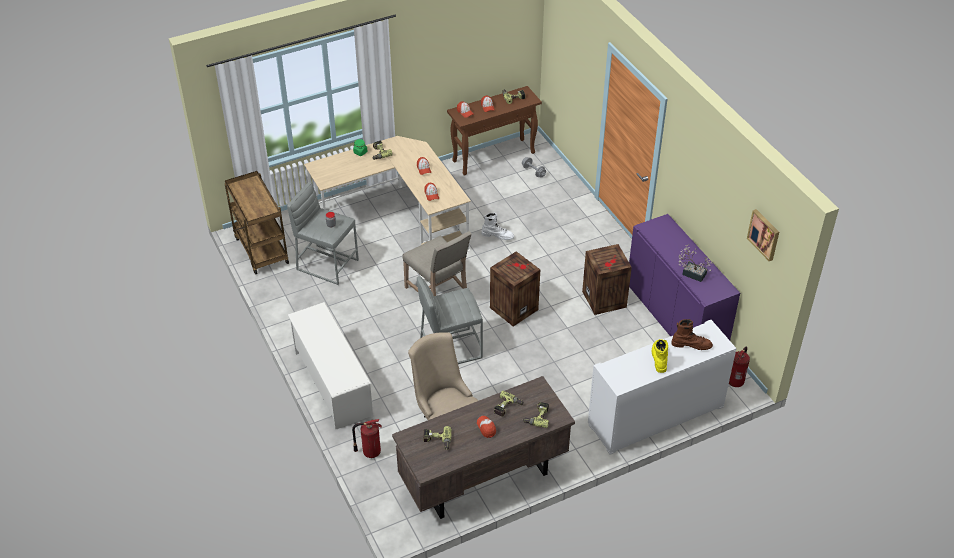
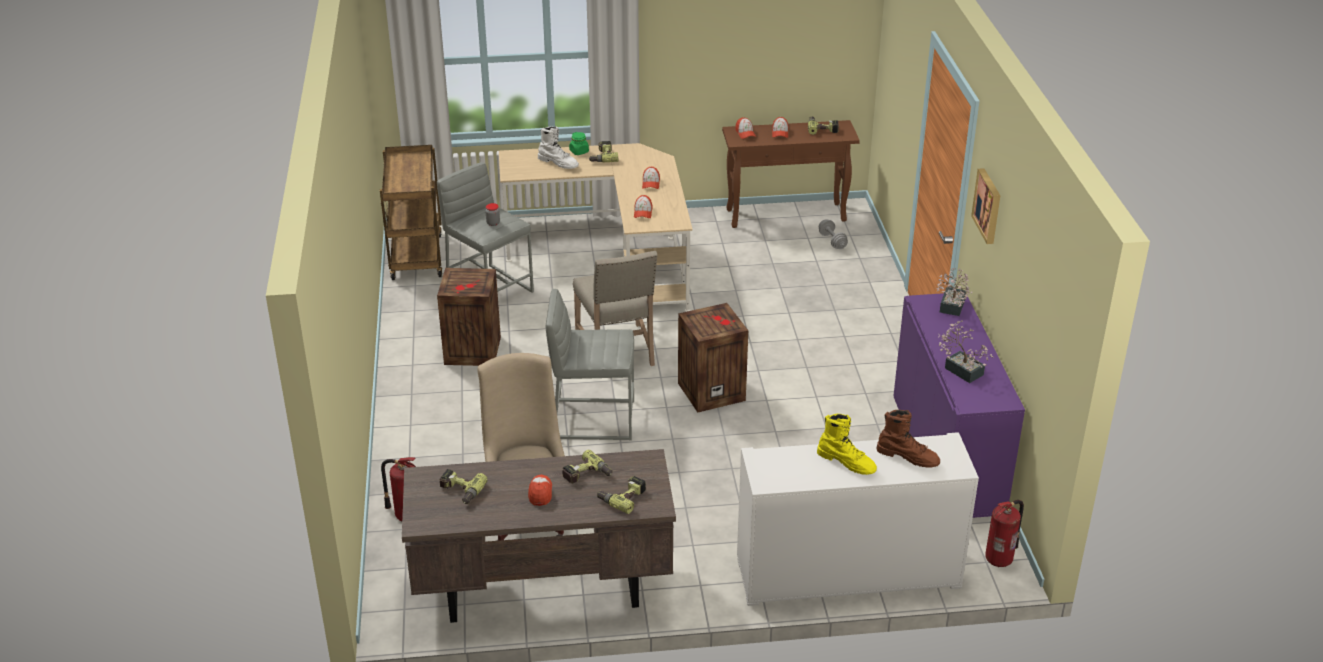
camera: 20 degrees right, 10 degrees down
(332, 383) = (409, 422): white shoe rack -> none
(497, 235) = (739, 303): white boot -> white boot (558, 163)
(605, 299) = (851, 410): crate -> crate (473, 351)
(659, 358) = (847, 462): yellow boot -> yellow boot turned 105 degrees clockwise
(665, 228) = (951, 308): none -> potted plant
(764, 234) = (1056, 299): picture -> picture (988, 205)

